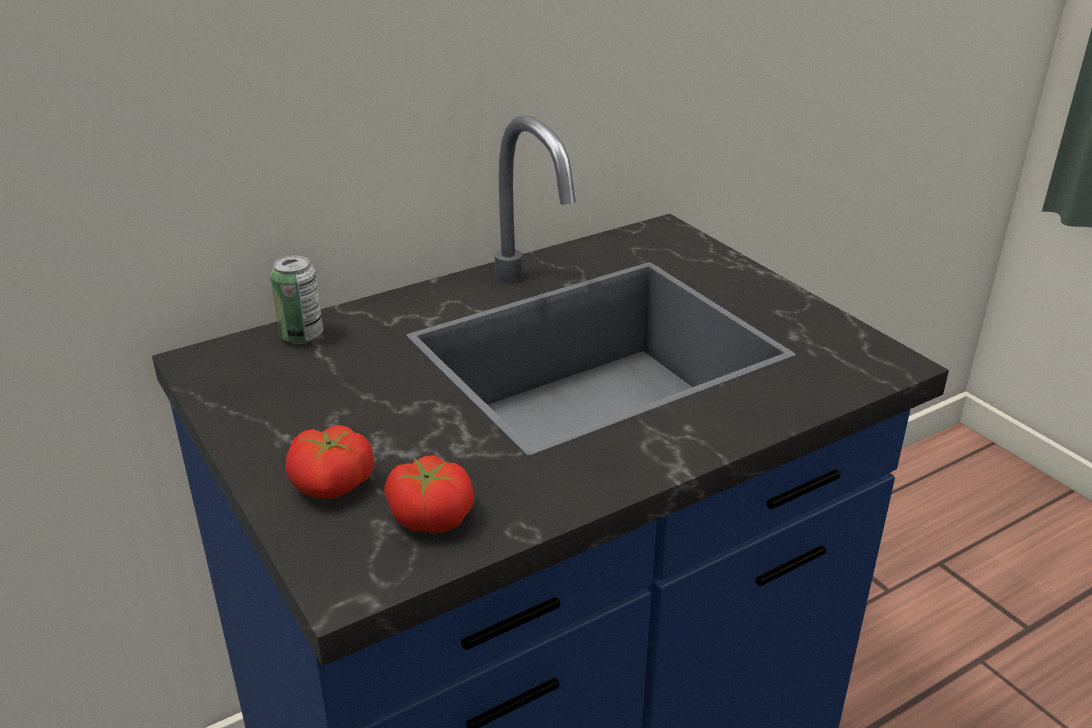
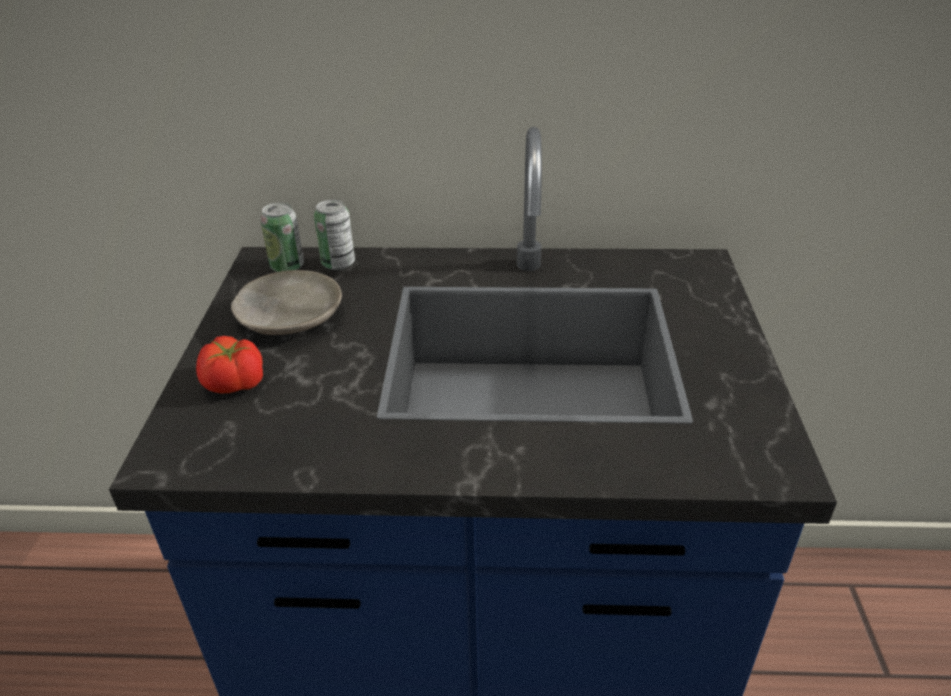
camera: 35 degrees right, 5 degrees up
(242, 357) = (287, 266): none -> can
(312, 403) = (289, 317): none -> beige plate
(431, 516) = (264, 435): tomato -> none

